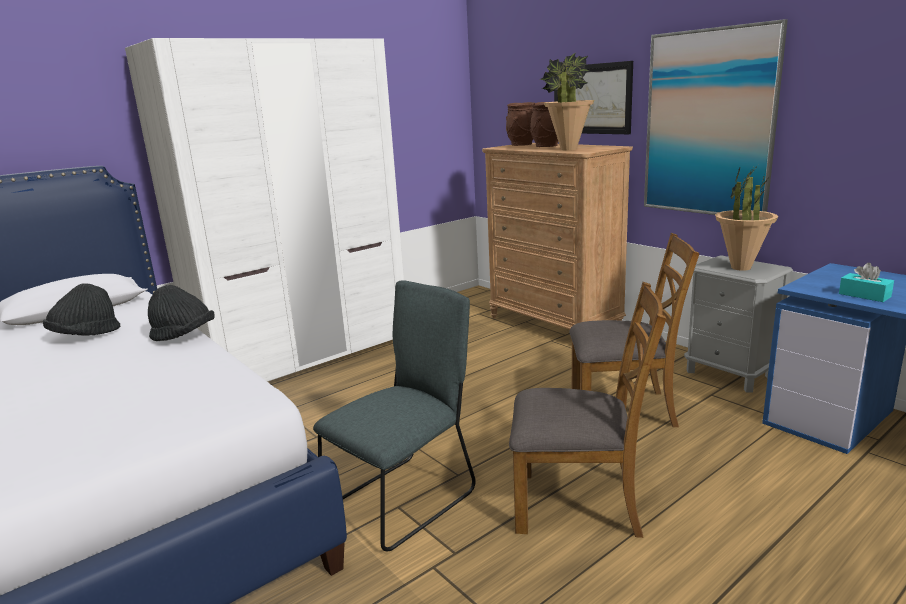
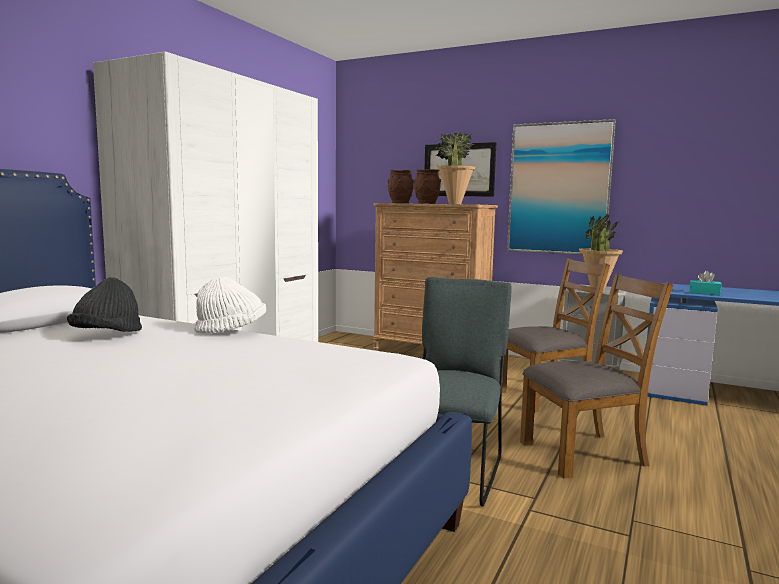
camera: 25 degrees left, 10 degrees down
(183, 337) = (231, 331): black hat -> white hat

